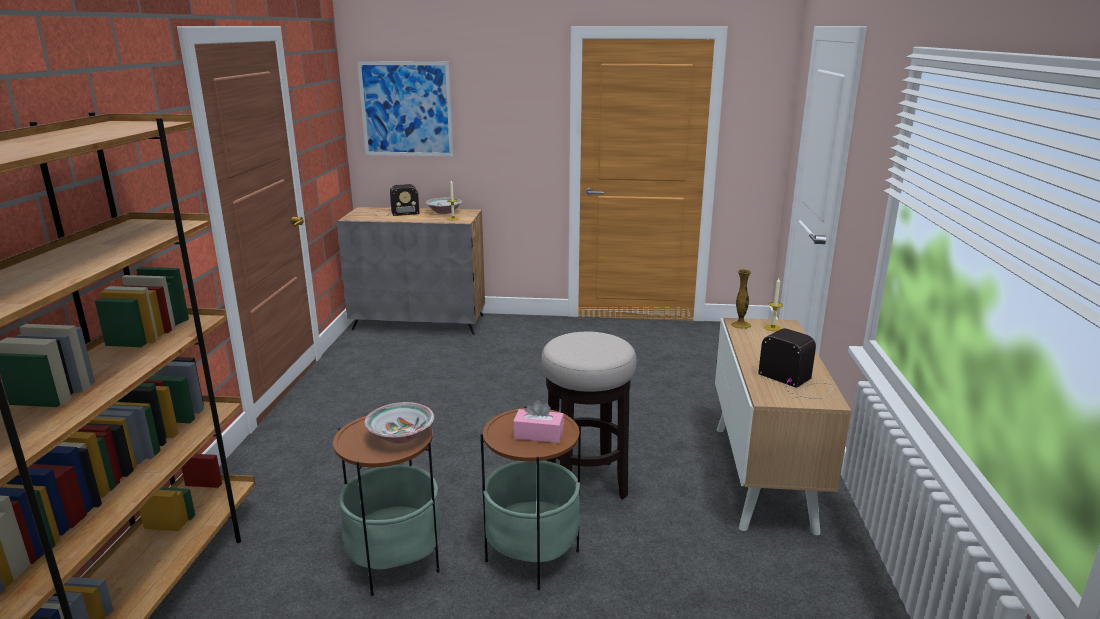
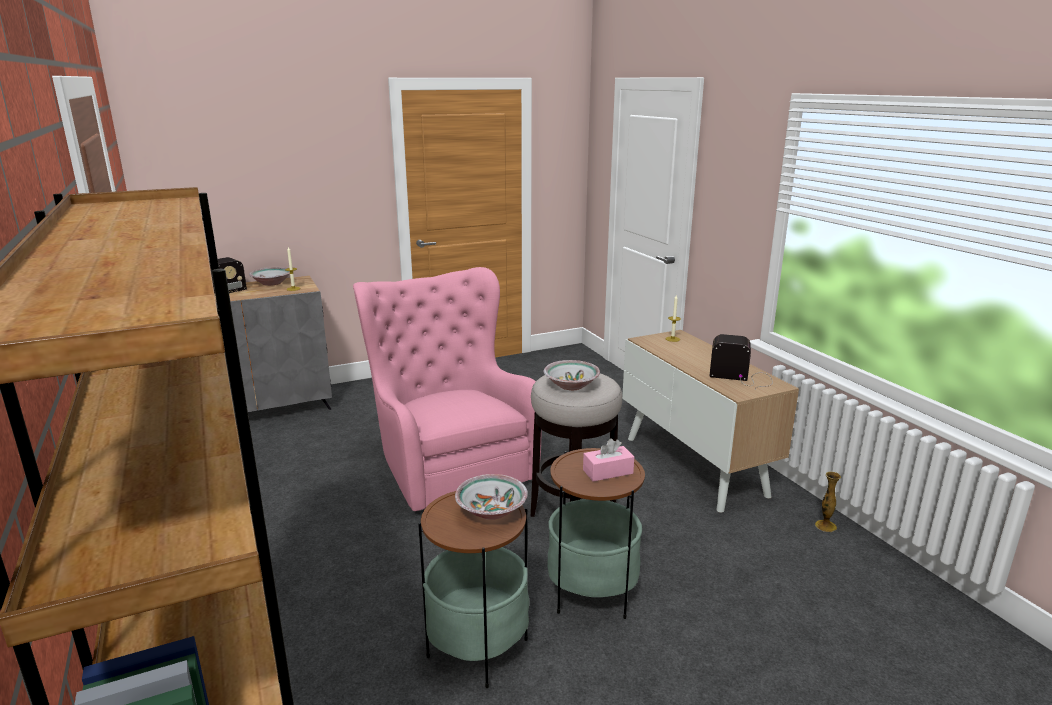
camera: 30 degrees left, 0 degrees up
(406, 109) = (209, 172): picture -> none
(523, 404) = (448, 463): none -> pink armchair
(579, 346) = (571, 385): none -> bowl
(741, 325) = (648, 341): vase -> vase (825, 526)

